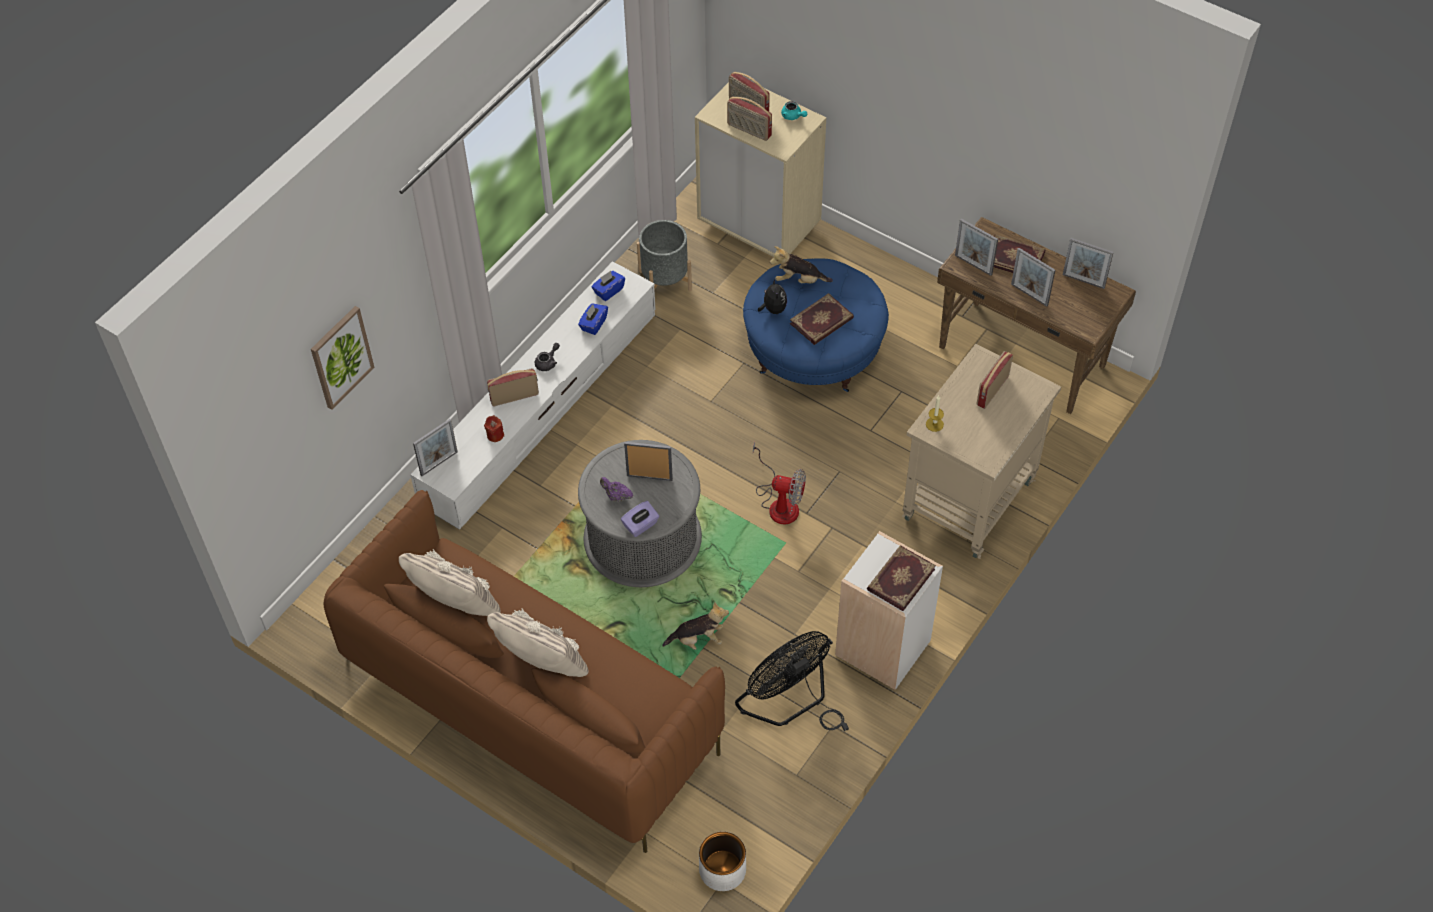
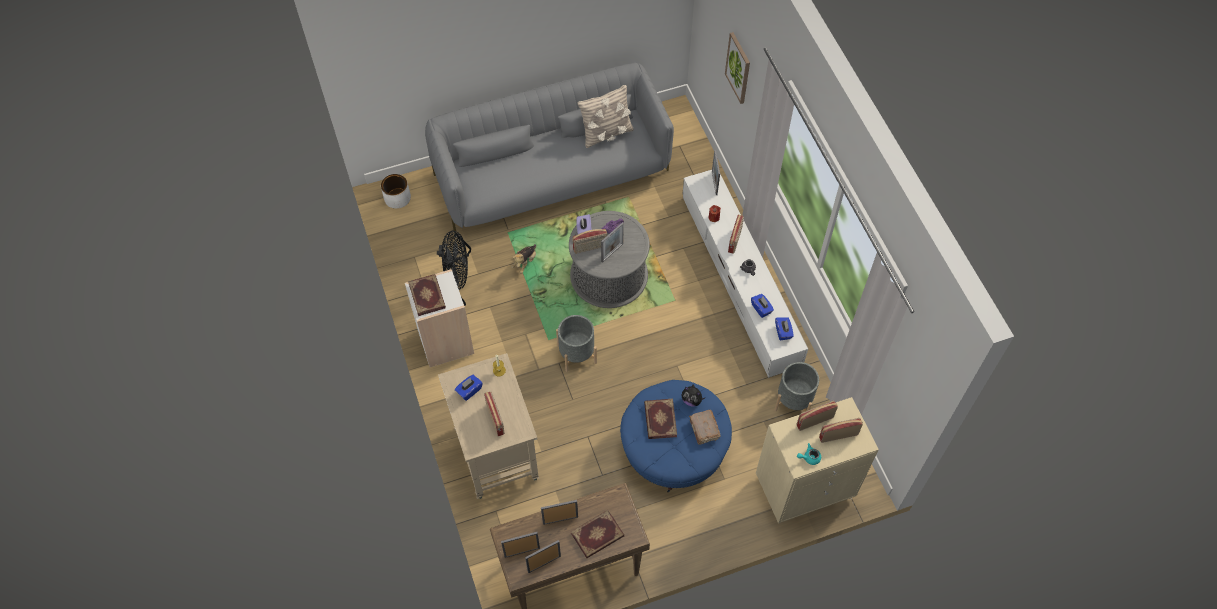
camera: 125 degrees right, 5 degrees up
(532, 701) = (552, 174): brown sofa -> grey sofa
(543, 664) = (540, 149): beige pillow -> none
(662, 503) = (590, 248): none -> radio
(779, 503) = (577, 354): fan -> grey planter
(799, 280) = (704, 430): plush toy -> brown book
(973, 265) = (611, 505): picture frame -> picture frame (522, 552)
(984, 435) = (469, 391): none -> blue tissue box

